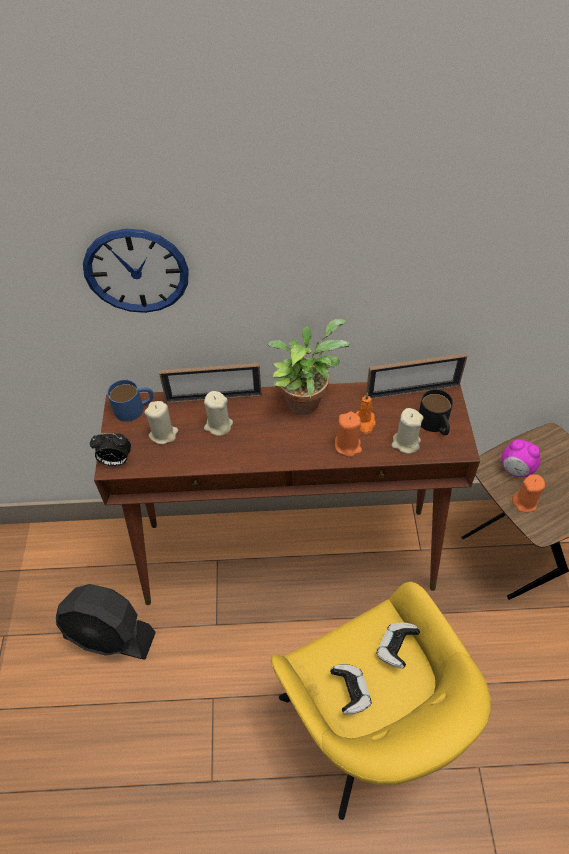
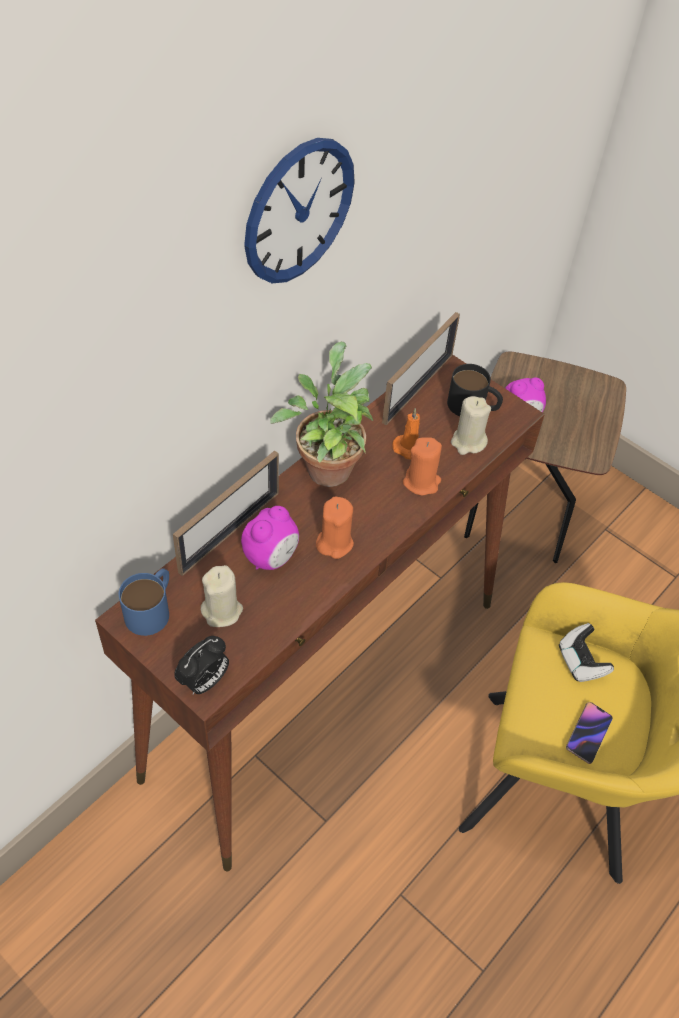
camera: 50 degrees left, 0 degrees up
(110, 636) = (224, 941): black fan -> none
(136, 271) = (120, 412): wall clock -> wall clock (299, 211)
(218, 425) = (271, 557): beige candle -> alarm clock
(350, 692) = (588, 734): game controller -> phone
(525, 502) = (556, 441): orange candle -> orange candle (334, 543)

